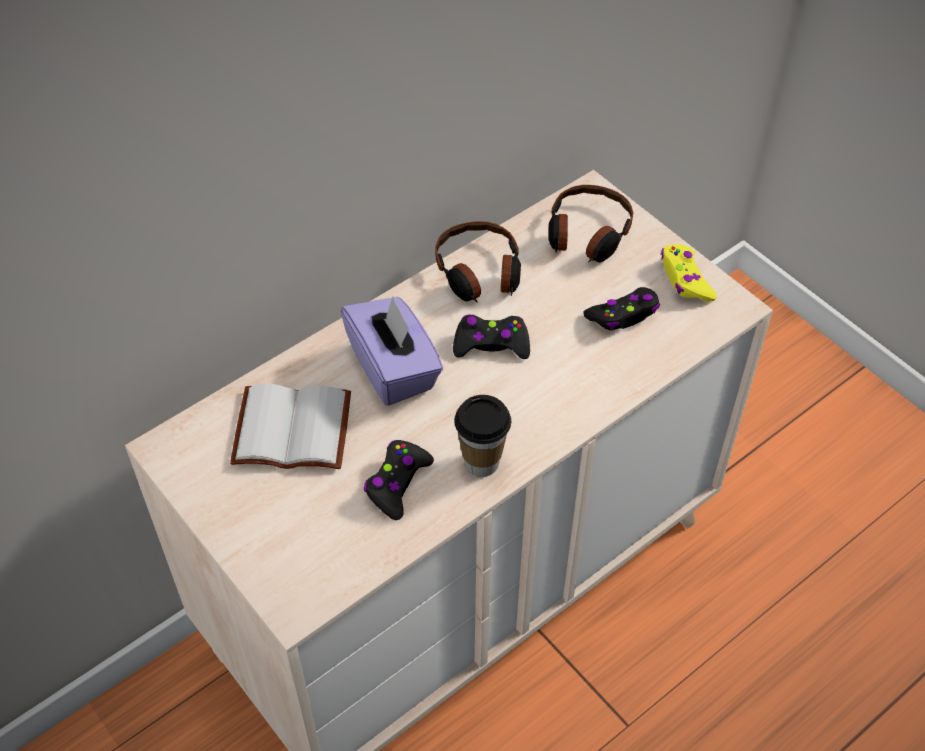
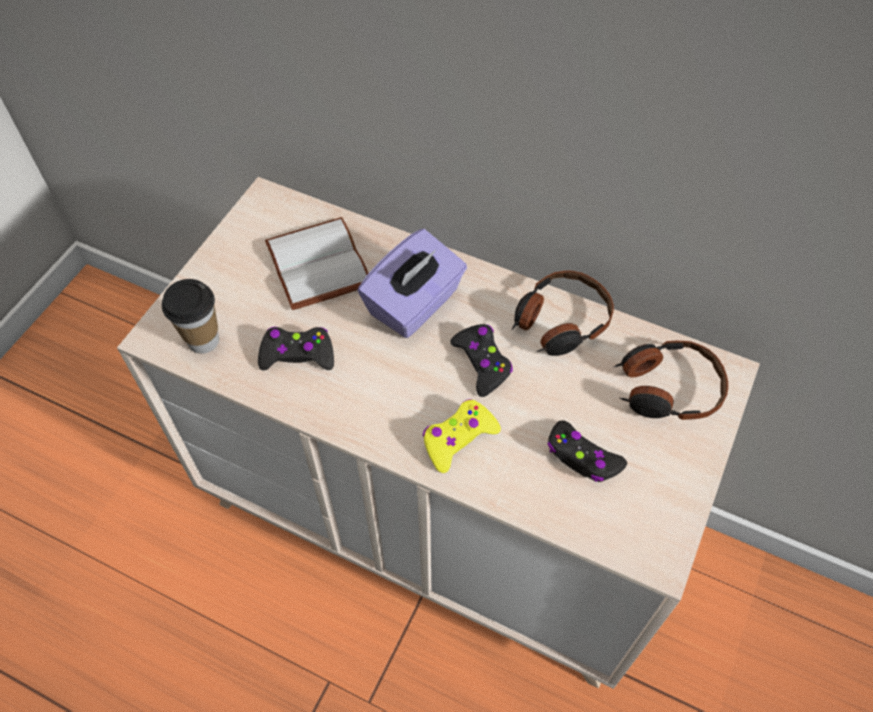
camera: 65 degrees right, 5 degrees up
(482, 462) = (347, 406): cup -> cup (203, 341)
(685, 279) = (666, 497): yellow game controller -> yellow game controller (458, 439)

